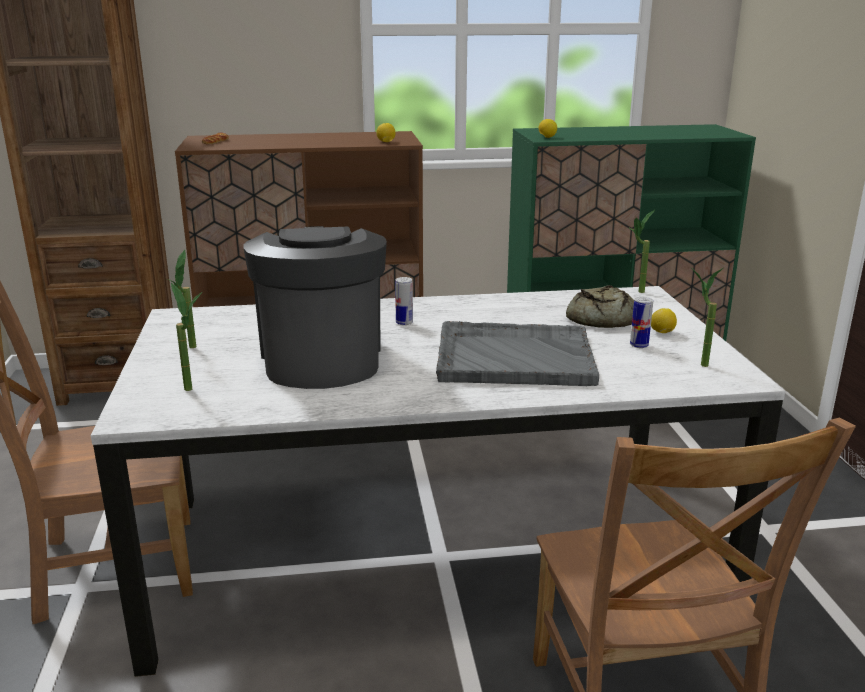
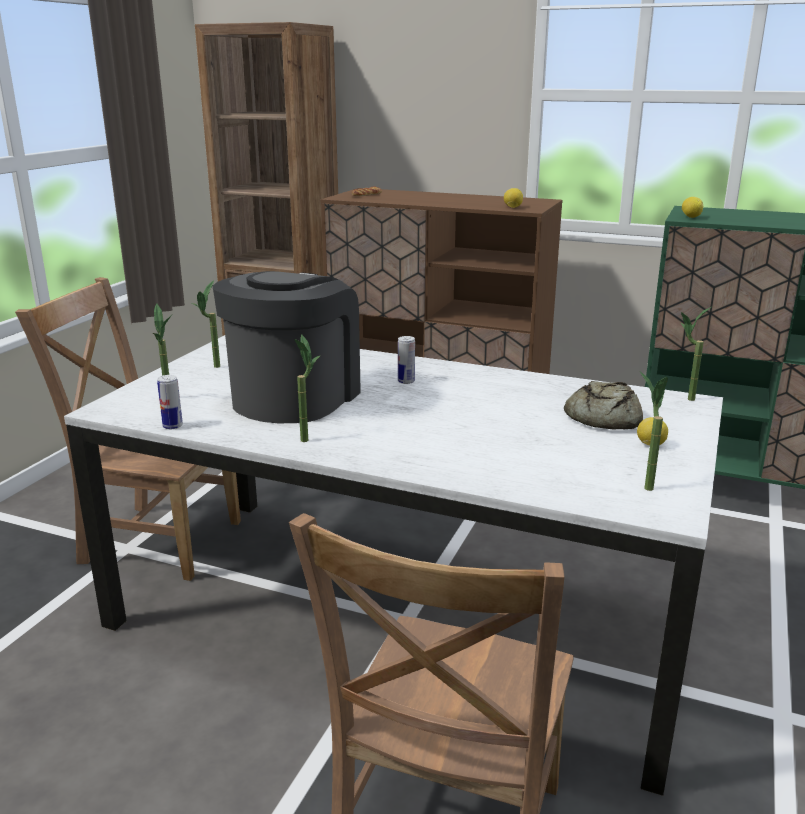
camera: 30 degrees right, 0 degrees up
(388, 392) = (306, 437): none -> potted plant
(513, 357) = (458, 433): grey tray -> none
(639, 345) = (604, 451): can -> can (172, 426)

